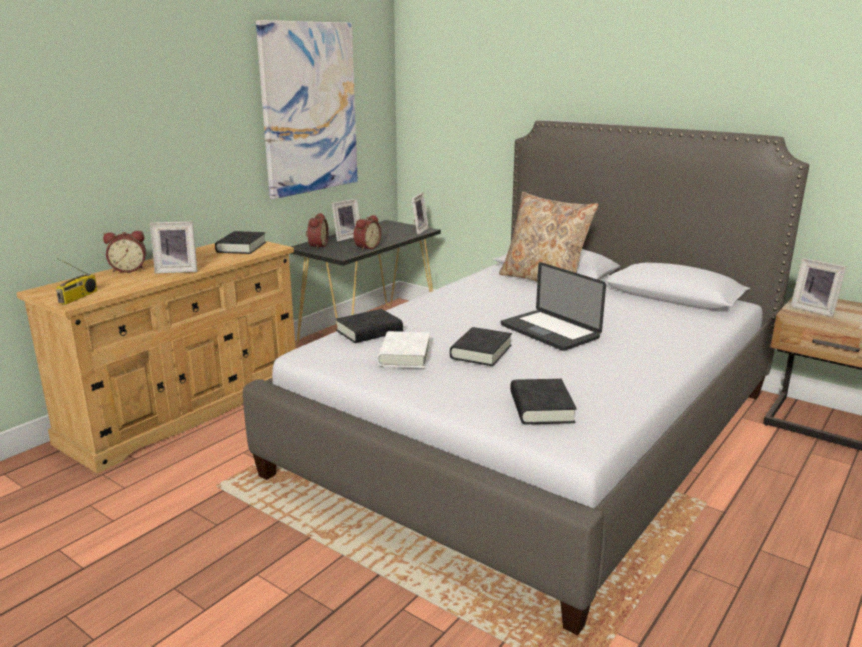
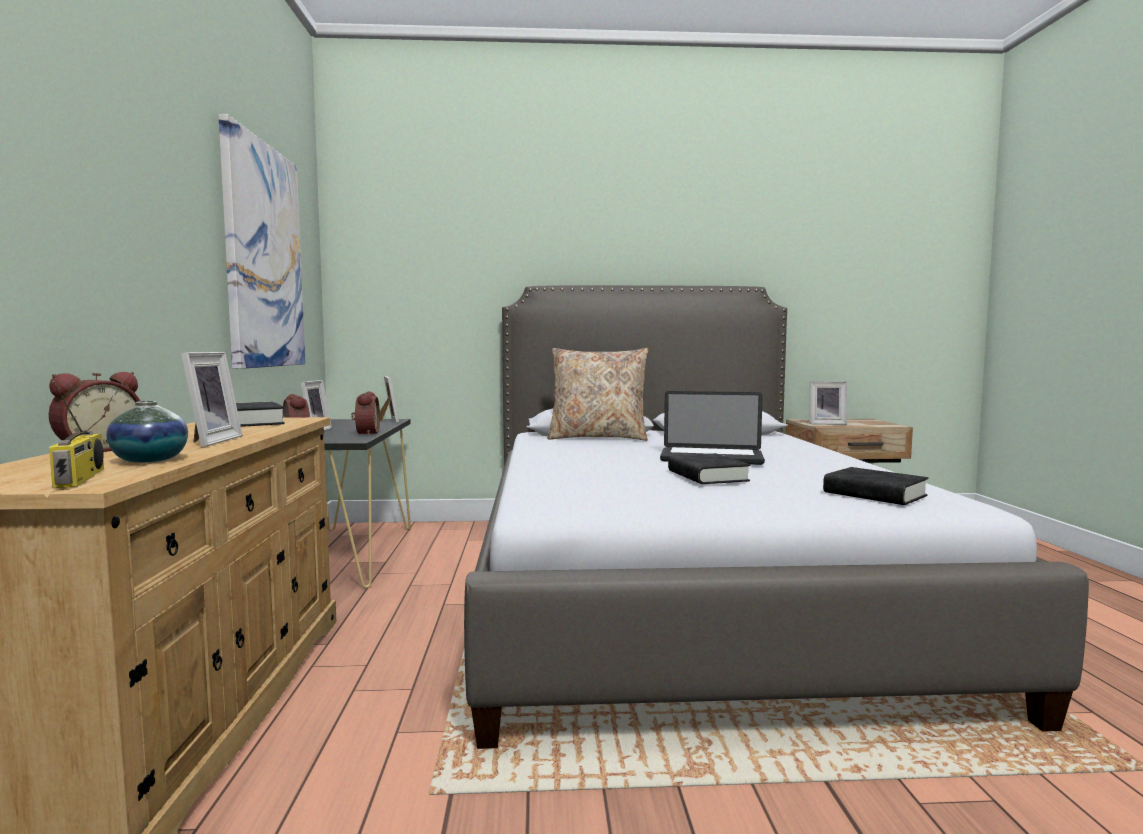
camera: 40 degrees left, 15 degrees down
(123, 286) = (150, 460): none -> vase
(177, 270) = (208, 441): picture frame -> picture frame turned 45 degrees counterclockwise
(369, 331) = (559, 483): black book -> none
(404, 355) = (655, 489): white book -> none

